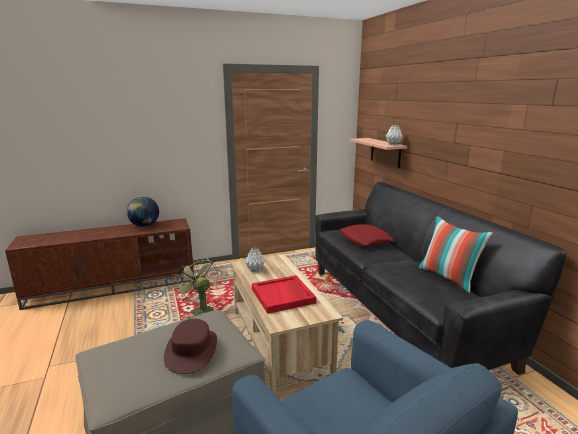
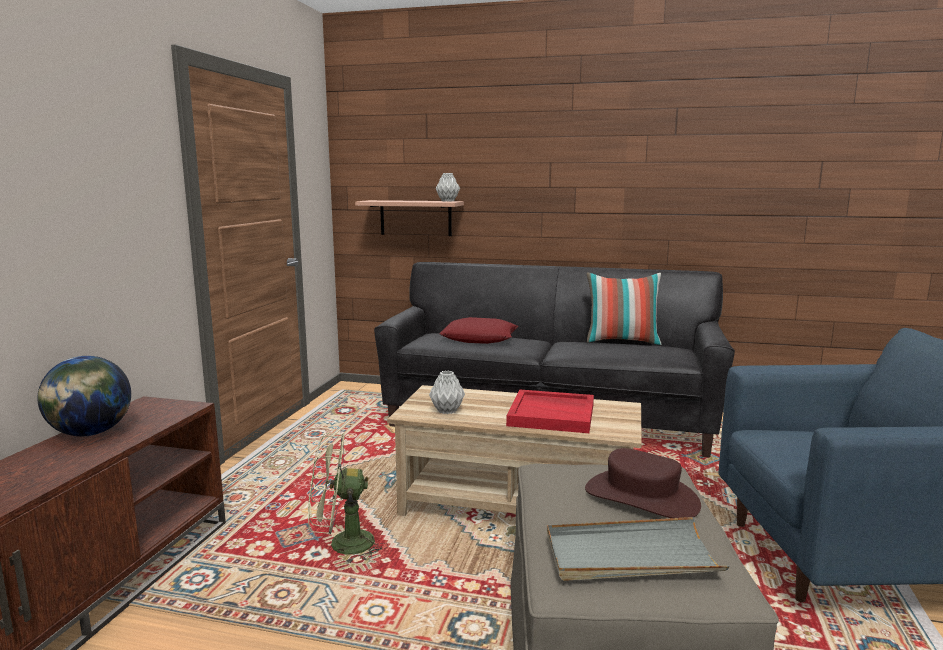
camera: 55 degrees left, 5 degrees down
(122, 362) = (630, 555): none -> grey tray

